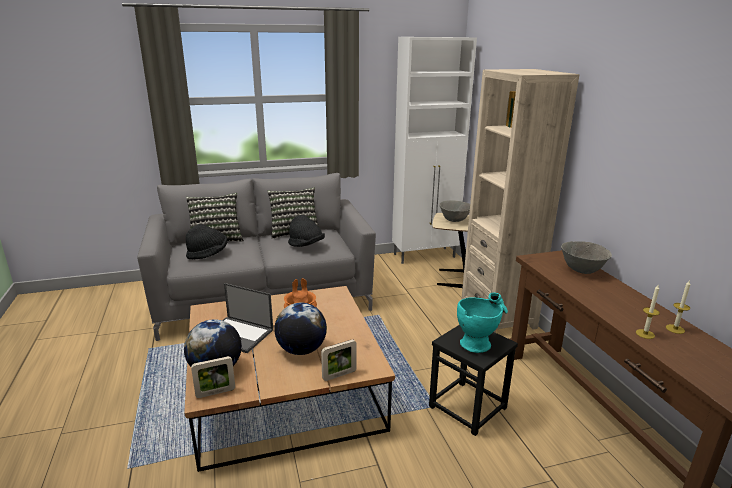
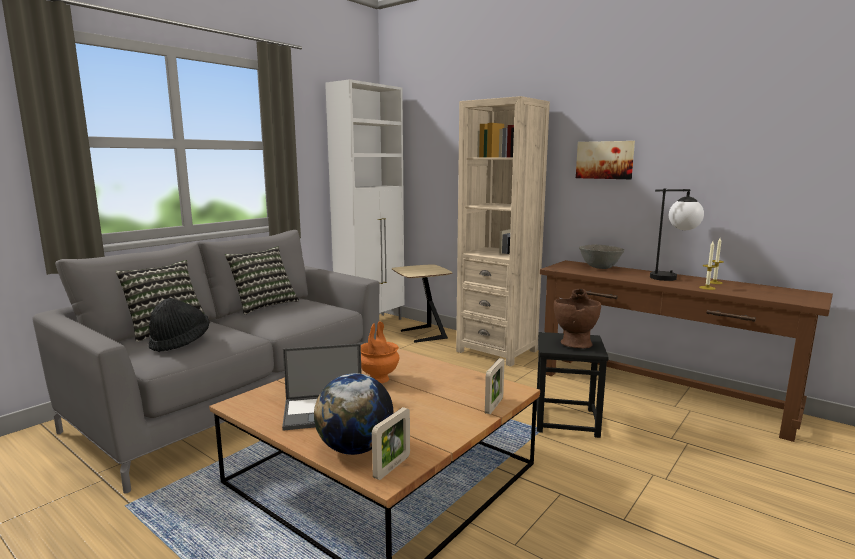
camera: 35 degrees left, 10 degrees down
(301, 350) = (422, 400): globe -> none
(306, 245) = (300, 311): black hat -> none
(454, 220) = (418, 269): grey bowl -> none
(478, 342) = (574, 342): turquoise vase -> brown vase
(617, 152) = (605, 160): none -> picture
(637, 306) = (672, 277): none -> table lamp

